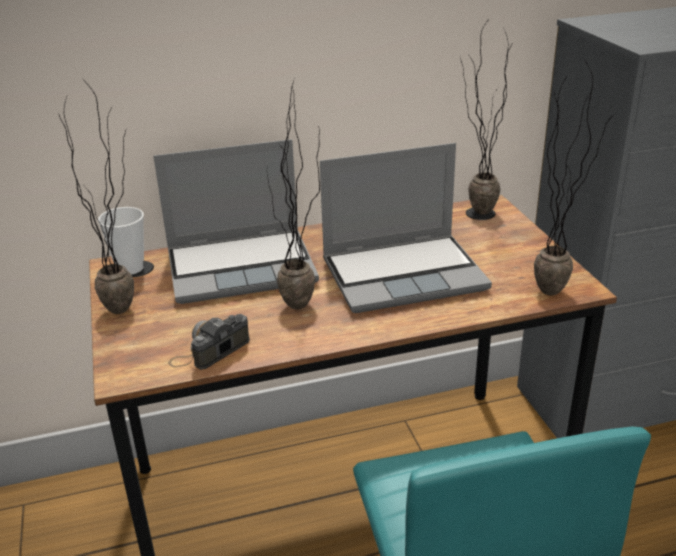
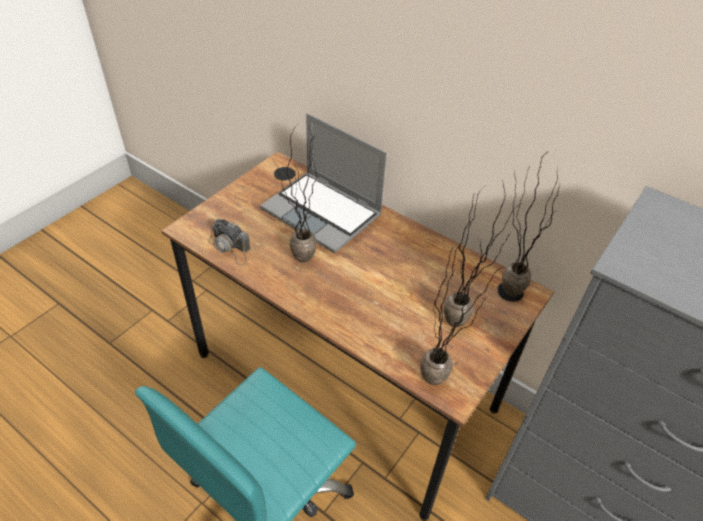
camera: 50 degrees right, 15 degrees up
(130, 268) = (281, 171): cup -> none
(130, 305) = (247, 193): potted plant -> potted plant (464, 324)
(210, 351) = (230, 248): camera -> camera turned 150 degrees counterclockwise
(405, 274) = (383, 290): laptop -> none

